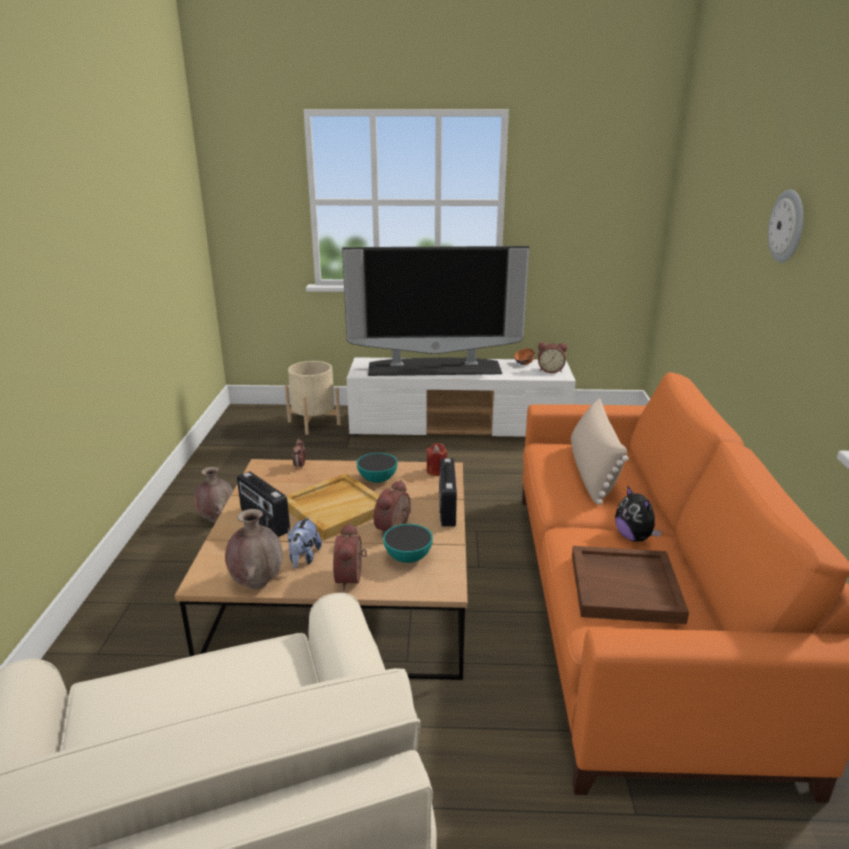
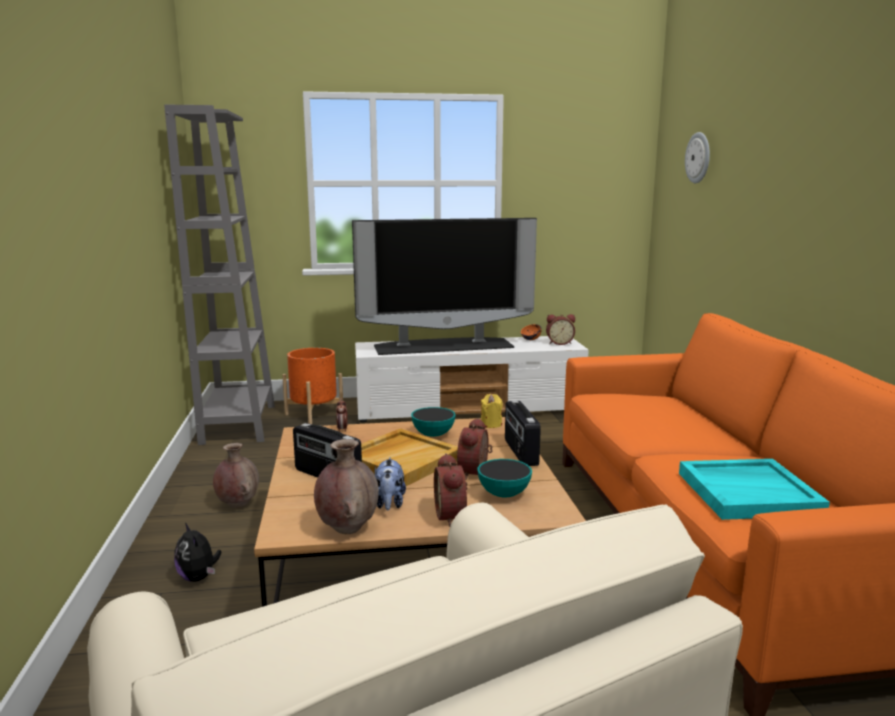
camera: 10 degrees left, 10 degrees down
(244, 429) = (239, 424): none -> grey bookcase
(314, 423) = (314, 414): beige planter -> orange planter
(436, 471) = (491, 424): red candle -> yellow candle
(592, 472) = (653, 411): beige pillow -> none
(626, 587) = (748, 493): brown tray -> turquoise tray
(634, 537) = (726, 457): plush toy -> plush toy (199, 577)
(787, 226) = (810, 161): wall clock -> wall clock (698, 158)

